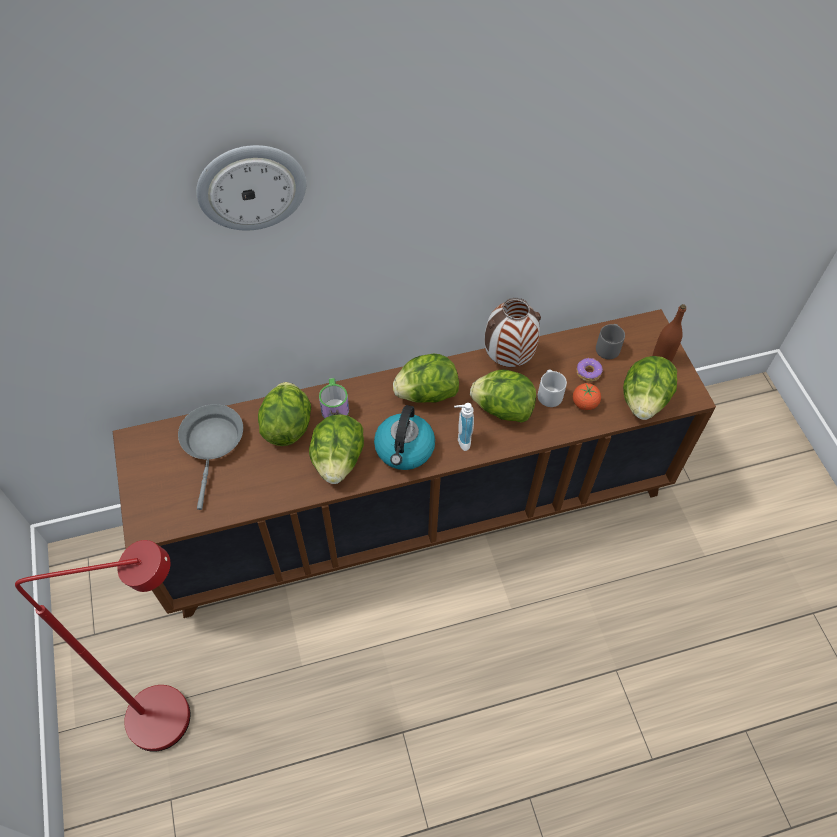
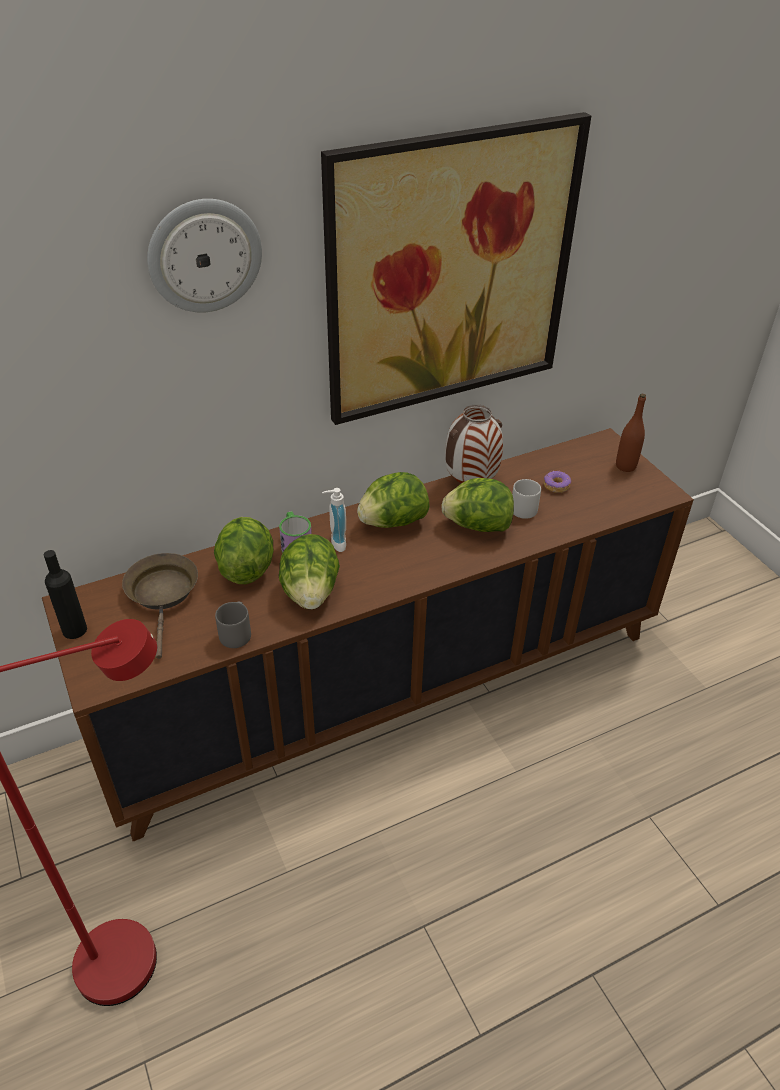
camera: 10 degrees left, 15 degrees down
(135, 469) = (74, 630): none -> black bottle
(213, 444) = (163, 595): grey frying pan -> brown frying pan
(404, 450) = (382, 574): kettle -> none
(461, 440) = (441, 558): soap dispenser -> soap dispenser (335, 543)
(497, 190) = (449, 272): none -> picture
(584, 404) = (561, 512): tomato -> none
(608, 347) = (569, 463): grey mug -> grey mug (236, 633)
(644, 401) = (620, 502): lettuce -> none

